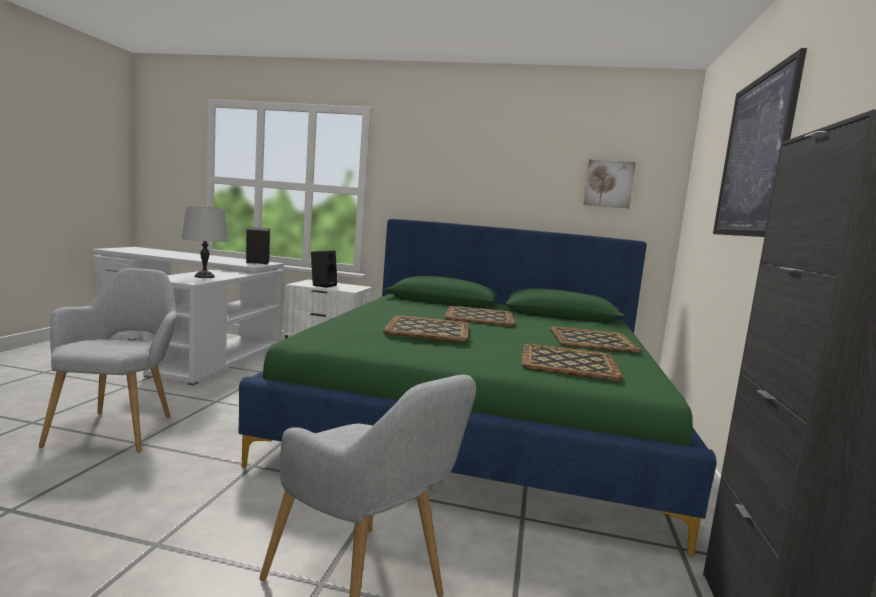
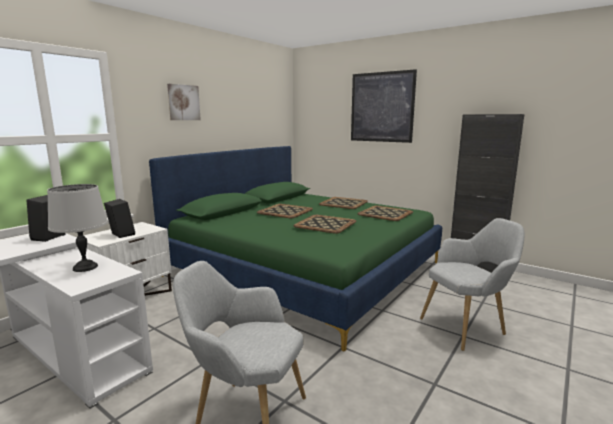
camera: 65 degrees left, 5 degrees up
(608, 184) = (266, 114): picture -> picture (183, 102)

